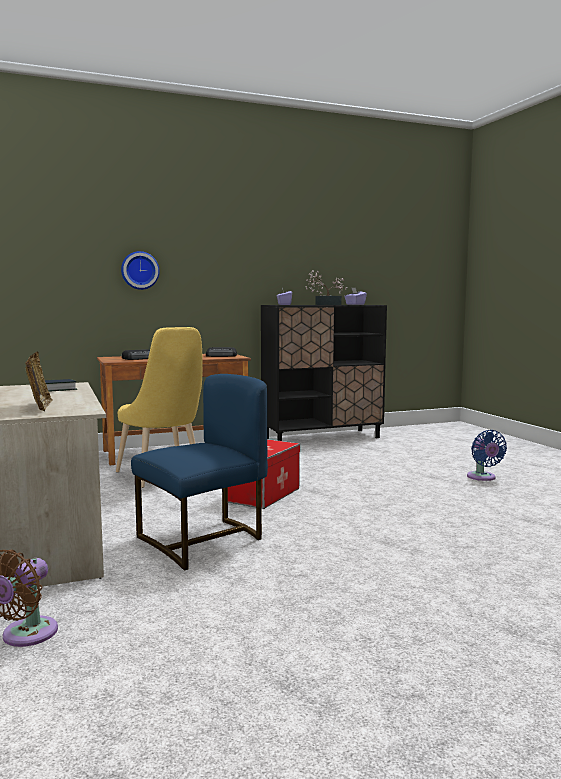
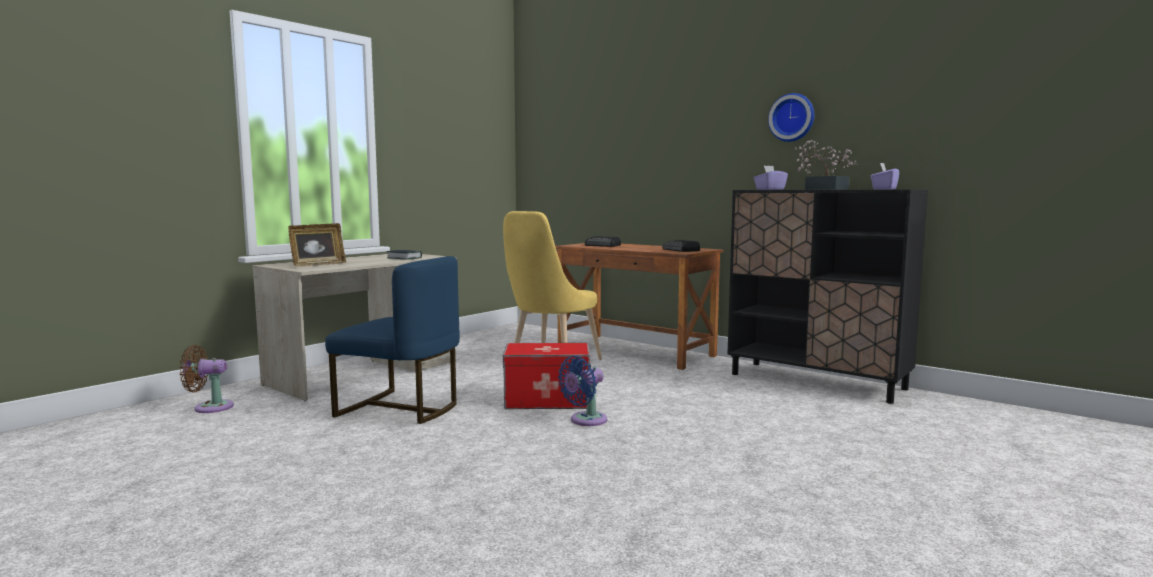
camera: 60 degrees right, 0 degrees up
(139, 270) = (635, 153): wall clock -> wall clock (792, 117)
(482, 477) = (809, 487): blue fan -> blue fan (585, 420)

